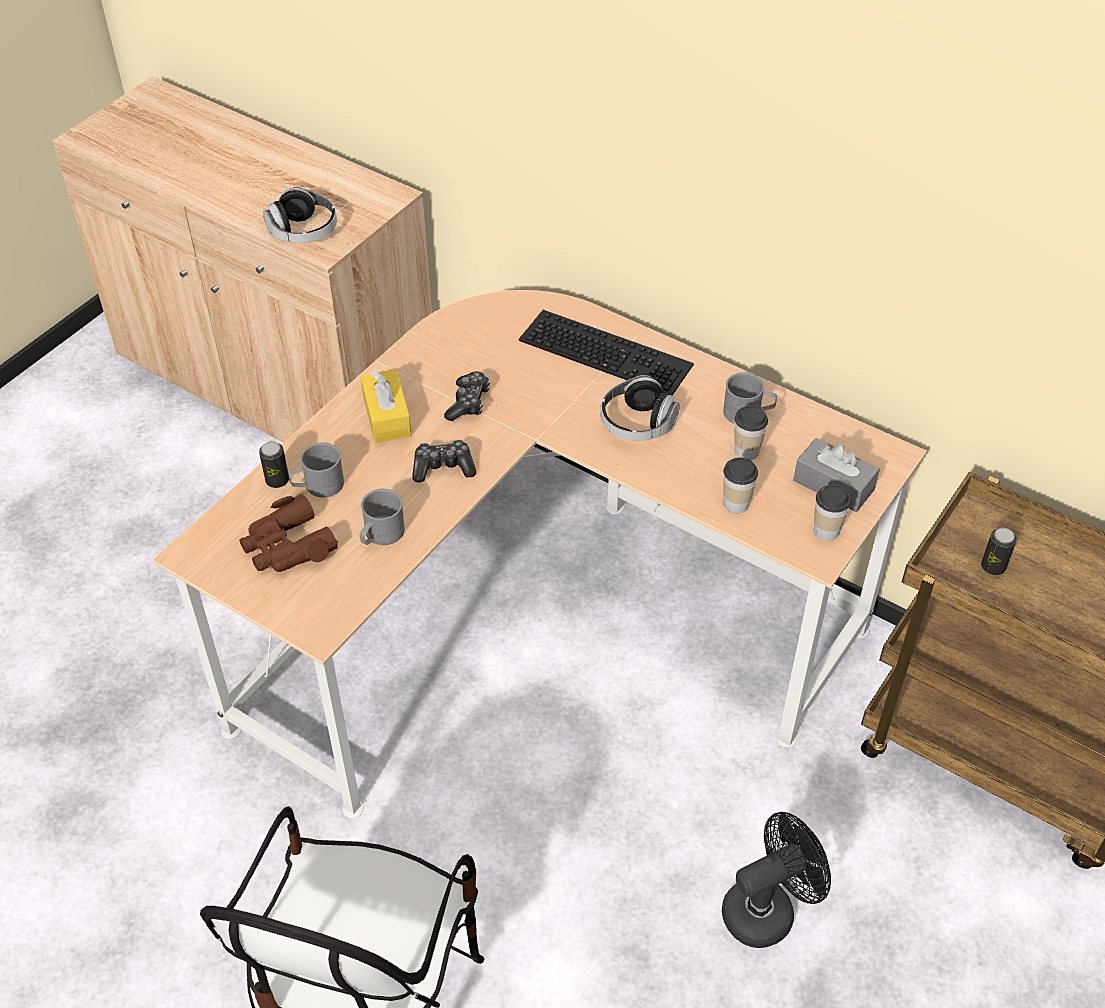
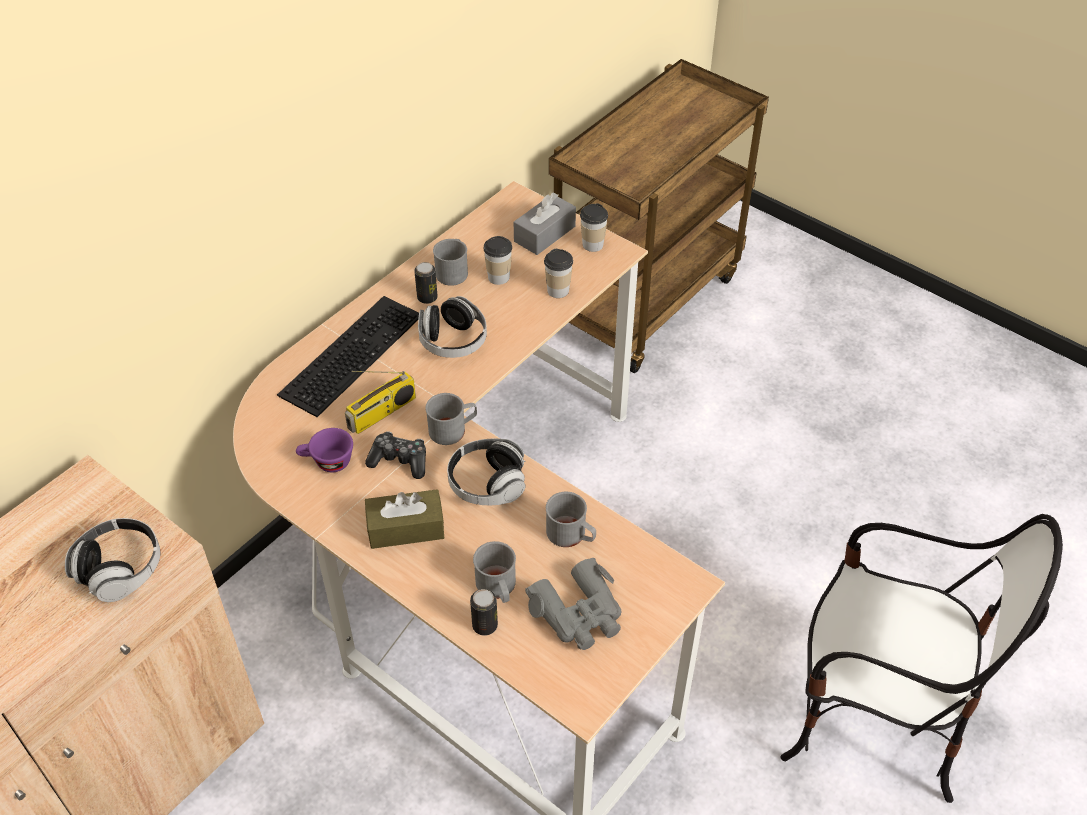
camera: 85 degrees left, 0 degrees up
(287, 546) = (579, 613): brown binoculars -> grey binoculars
(387, 416) = (406, 528): yellow tissue box -> brown tissue box
(443, 468) = (487, 484): game controller -> headphones
(463, 355) = (327, 462): none -> purple cup
(512, 436) = (453, 429): none -> grey mug
(528, 383) = (382, 413): none -> radio
(767, 909) = (766, 448): black fan -> none
(993, 567) = (630, 172): can -> can (427, 297)

